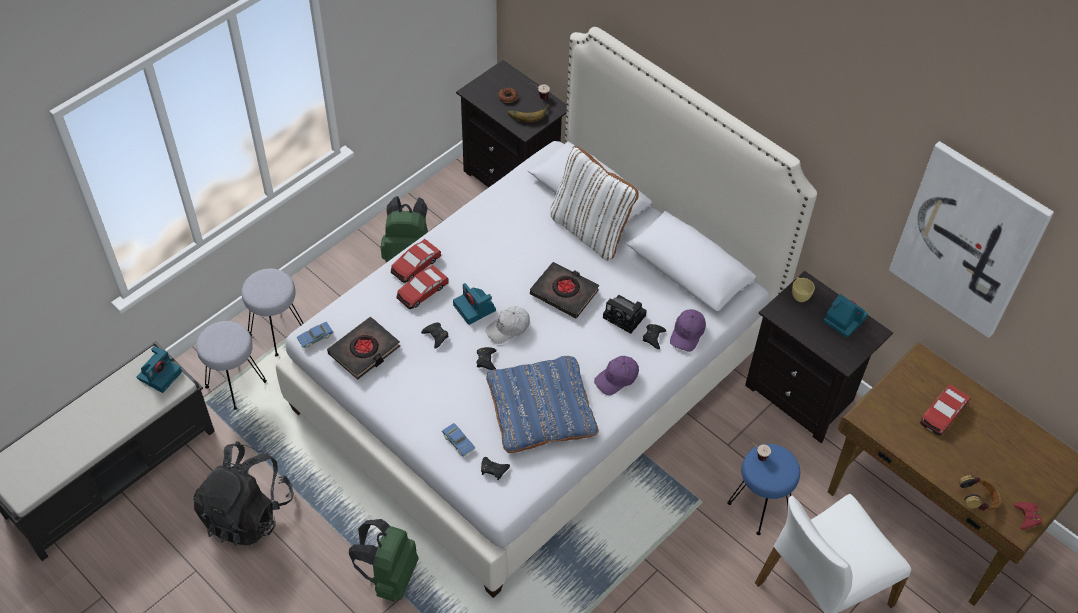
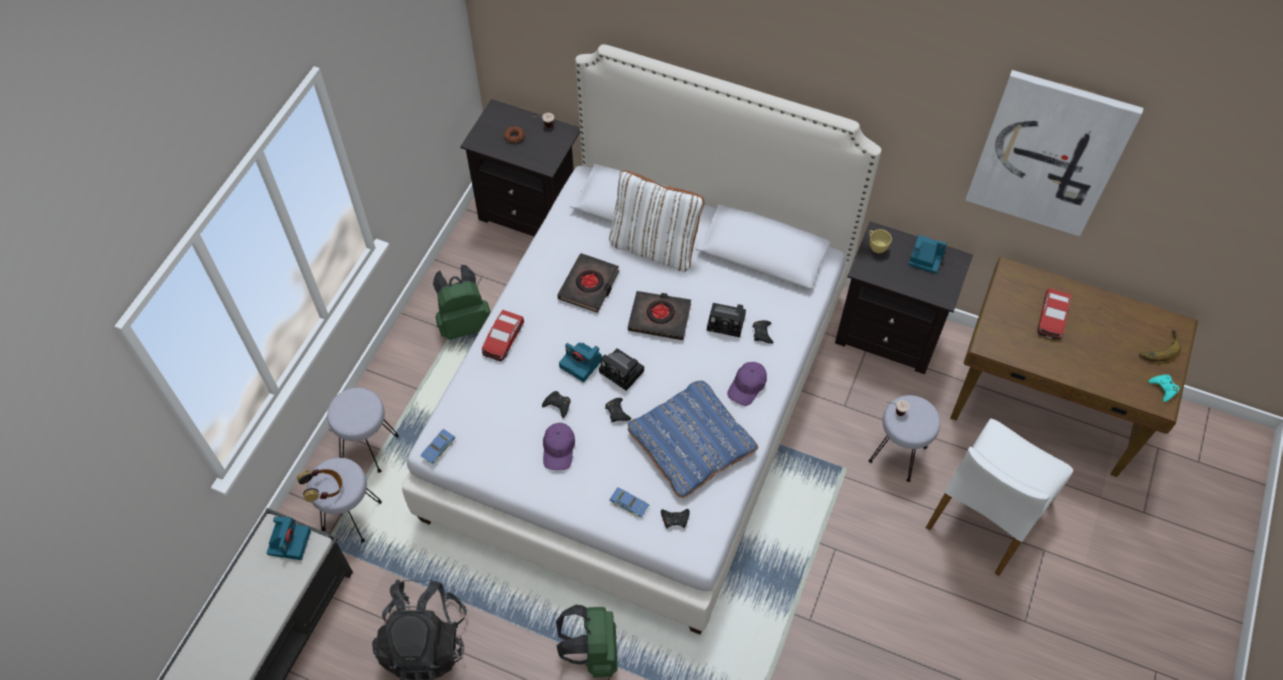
camera: 20 degrees left, 5 degrees up
(364, 351) = (495, 445): black book -> black book (589, 285)
(422, 291) = (522, 364): toy car -> none
(508, 328) = (623, 372): white cap -> camera
(528, 113) = (541, 146): banana -> banana (1157, 347)
(687, 333) = (791, 318): purple cap -> purple cap (559, 449)
(759, 507) = (898, 455): blue stool -> grey stool
(976, 501) = (1116, 389): headphones -> headphones (324, 490)
(1027, 516) = (1163, 388): red game controller -> turquoise game controller

